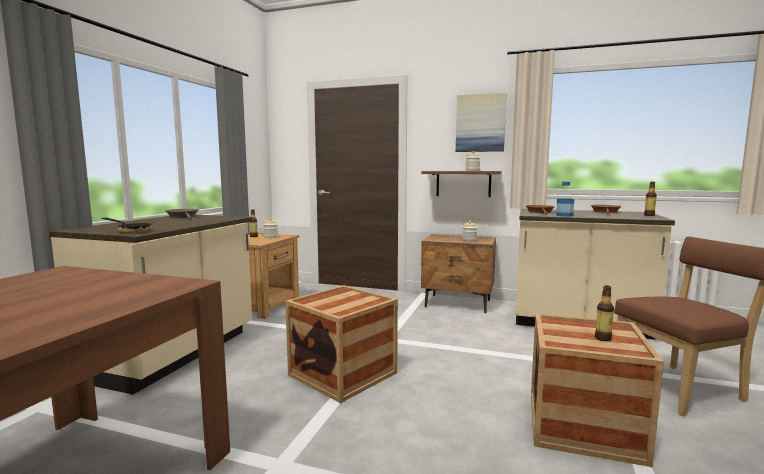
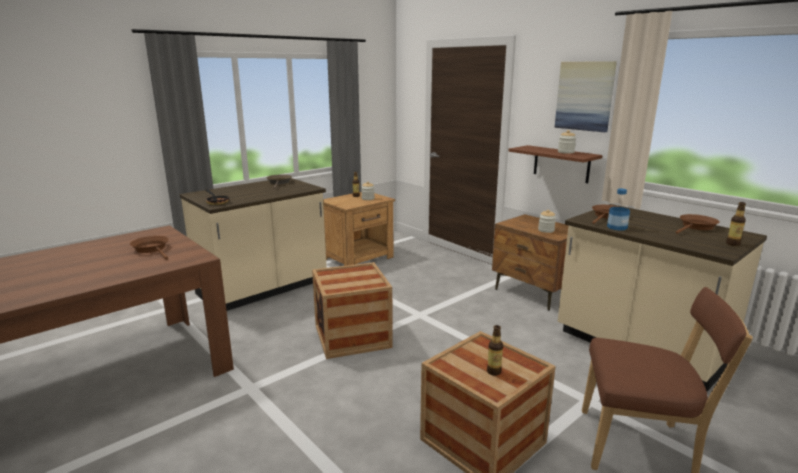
camera: 30 degrees right, 10 degrees up
(83, 287) = (152, 249): none -> brown frying pan

